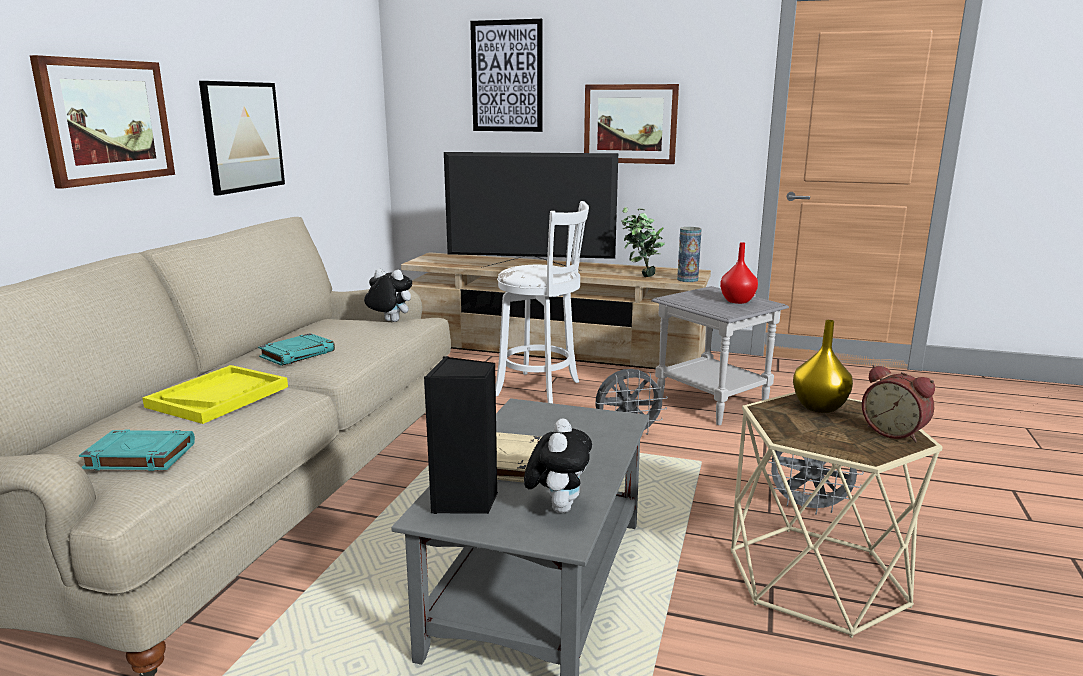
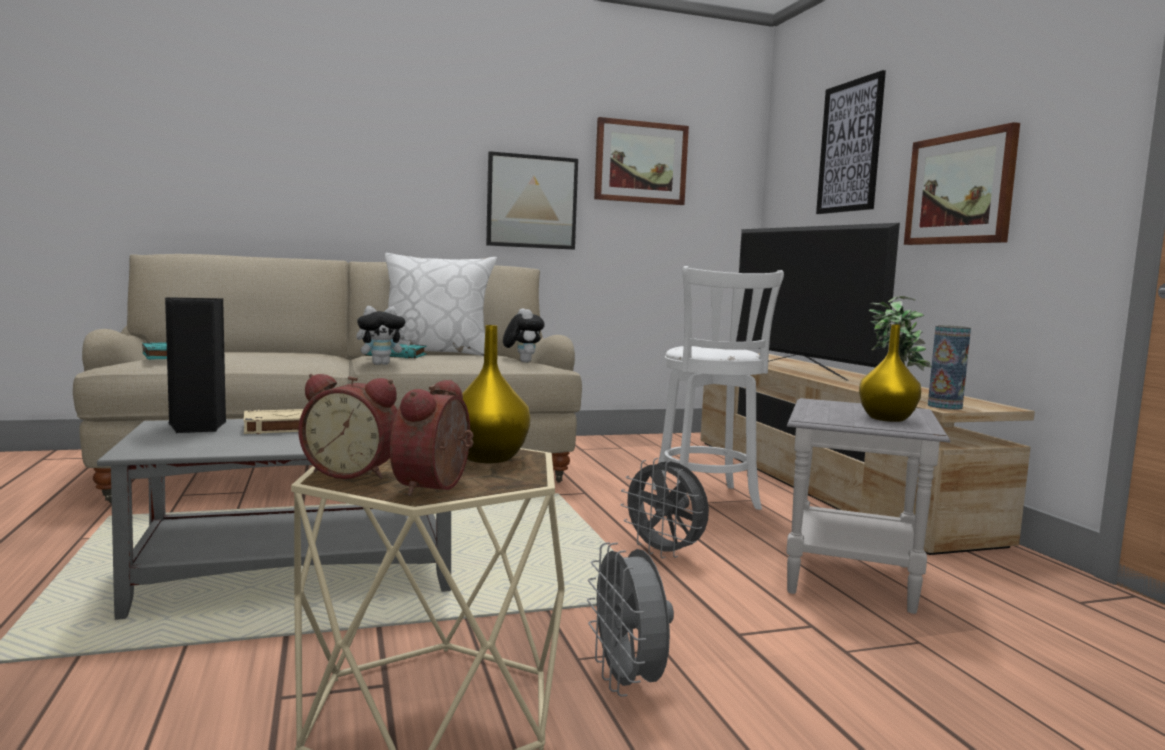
camera: 55 degrees right, 10 degrees down
(106, 121) = (388, 174): picture -> picture (640, 162)
(218, 396) = (284, 354): yellow tray -> none
(289, 337) = (436, 353): none -> white pillow
(558, 507) = (200, 445): plush toy -> plush toy (381, 364)
(737, 301) = (885, 418): red vase -> yellow vase
(851, 447) = (353, 472): none -> alarm clock

